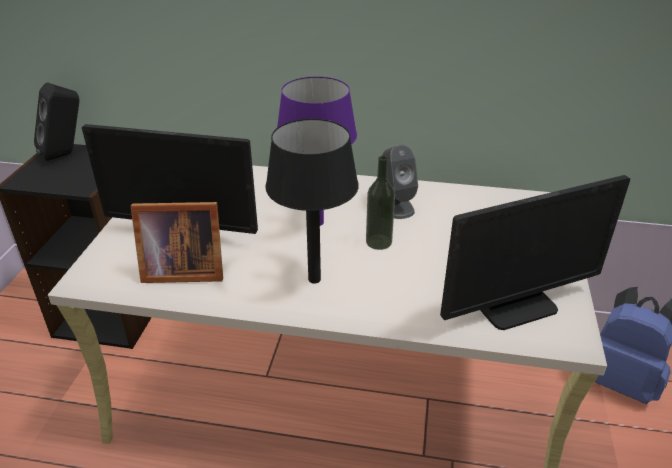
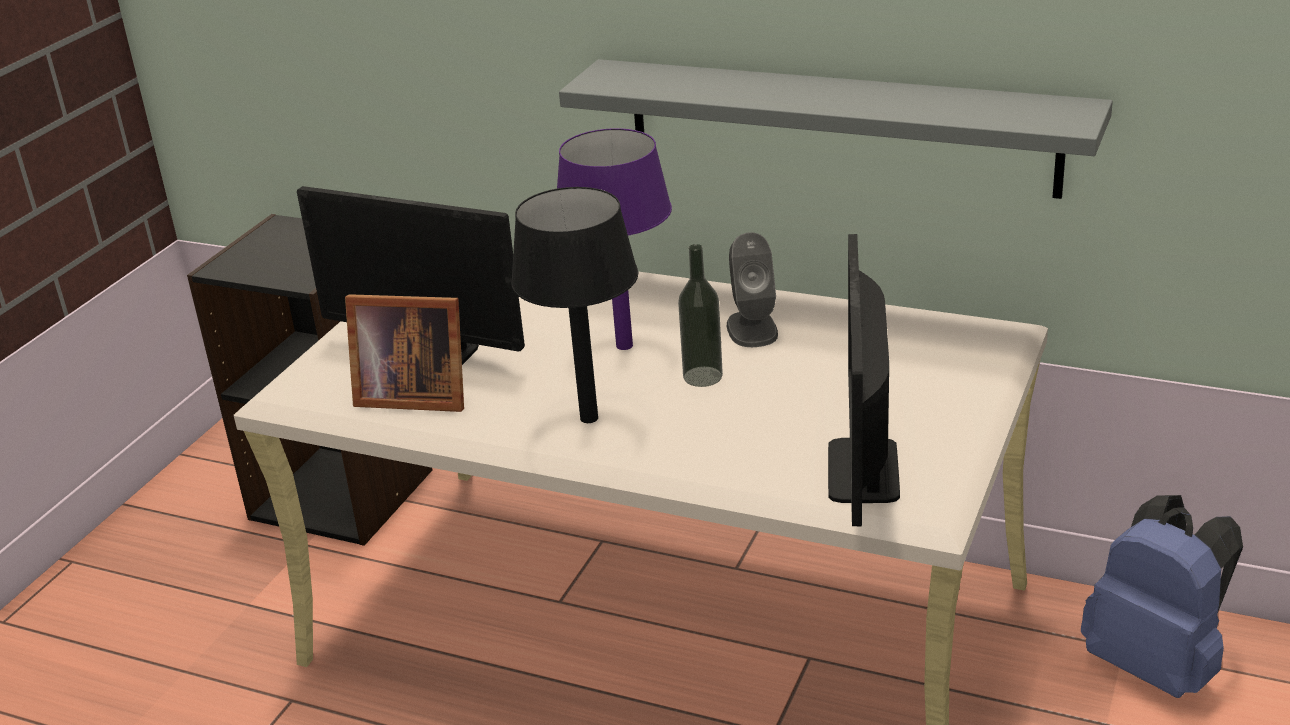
camera: 15 degrees right, 5 degrees down
(66, 154) = (290, 233): black speaker -> none
(446, 73) = (839, 127): none -> grey shelf
(516, 306) = (863, 471): monitor -> monitor turned 105 degrees clockwise

